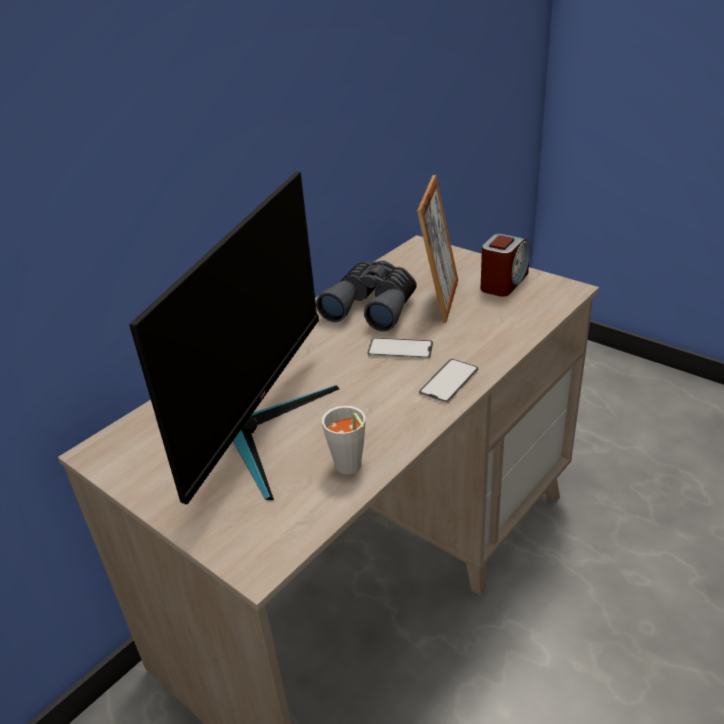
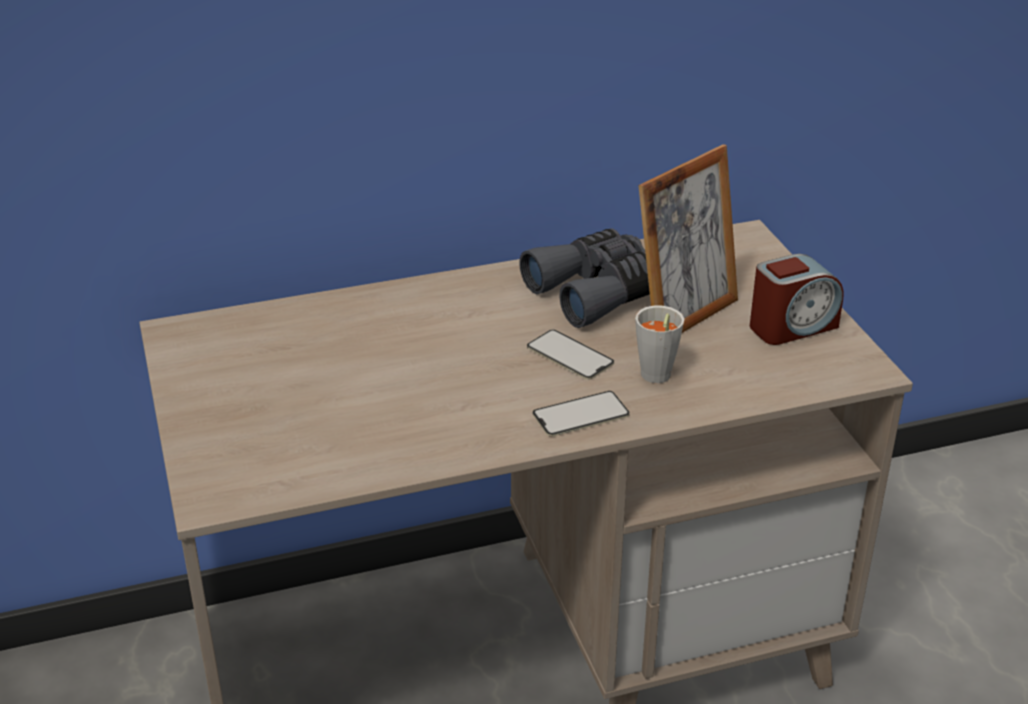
camera: 30 degrees right, 0 degrees up
(259, 429) = (335, 377): monitor -> none
(350, 469) = (378, 456): grey cup -> grey cup (654, 378)

